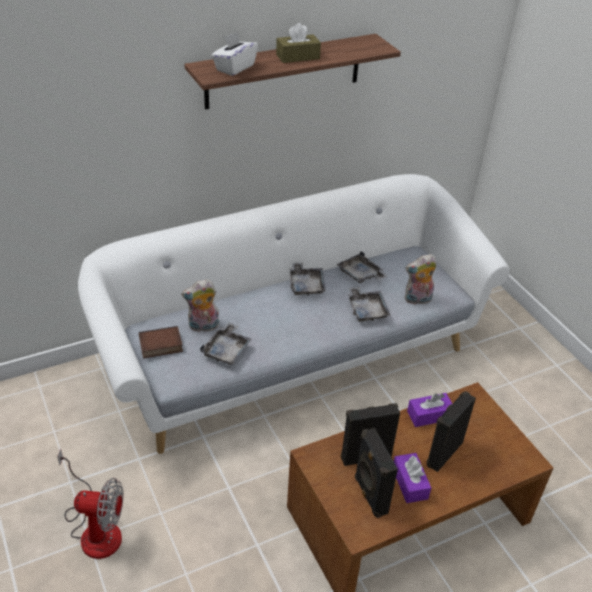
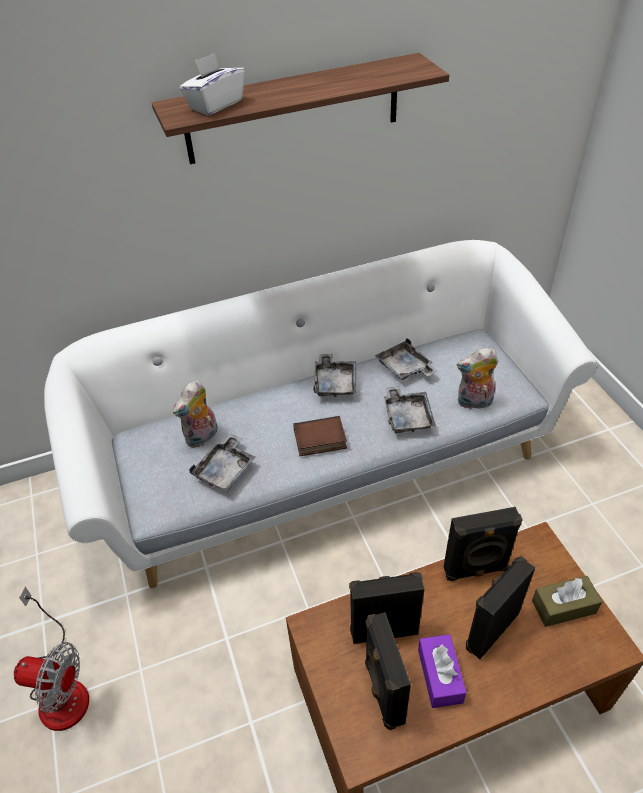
camera: 10 degrees right, 5 degrees up
(160, 346) = (147, 463): book -> book (319, 441)
(203, 327) = (202, 437): plush toy -> plush toy turned 45 degrees counterclockwise
(297, 57) = (305, 87): brown tissue box -> brown tissue box (563, 607)
(429, 415) = (476, 570): purple tissue box -> black speaker

